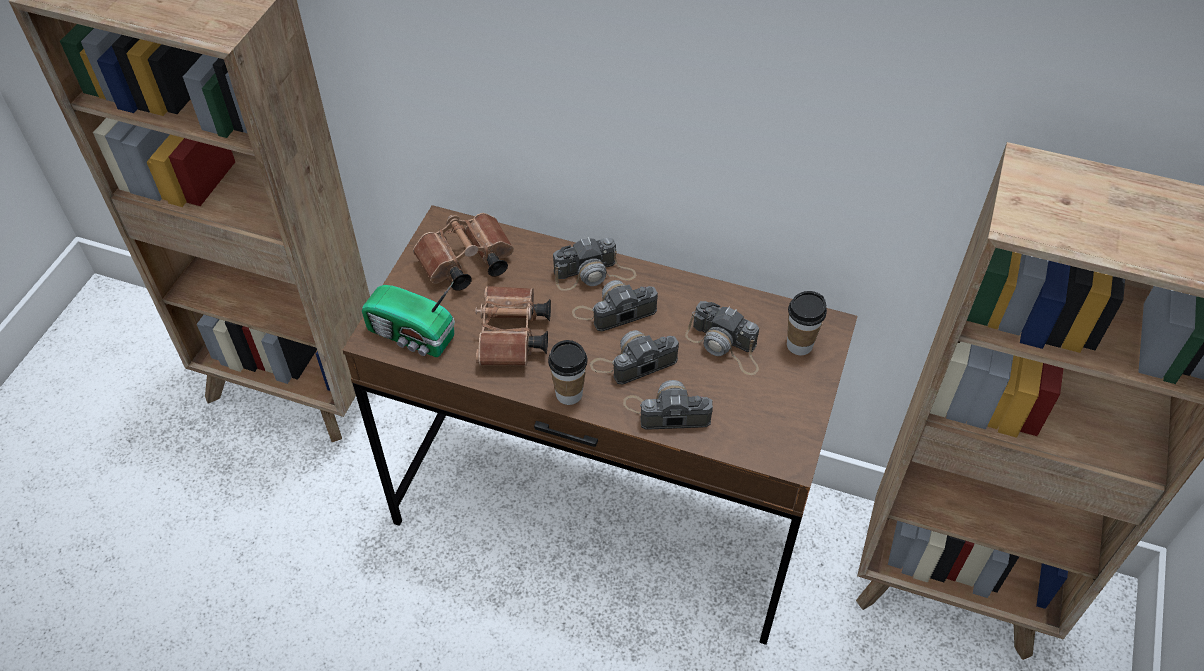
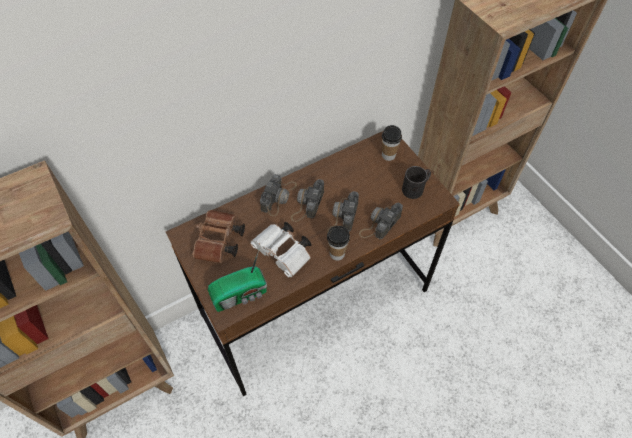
camera: 50 degrees left, 5 degrees up
(512, 338) = (284, 254): brown binoculars -> white binoculars
(725, 346) = (365, 179): camera -> none
(777, 414) = (416, 188): none -> black mug

